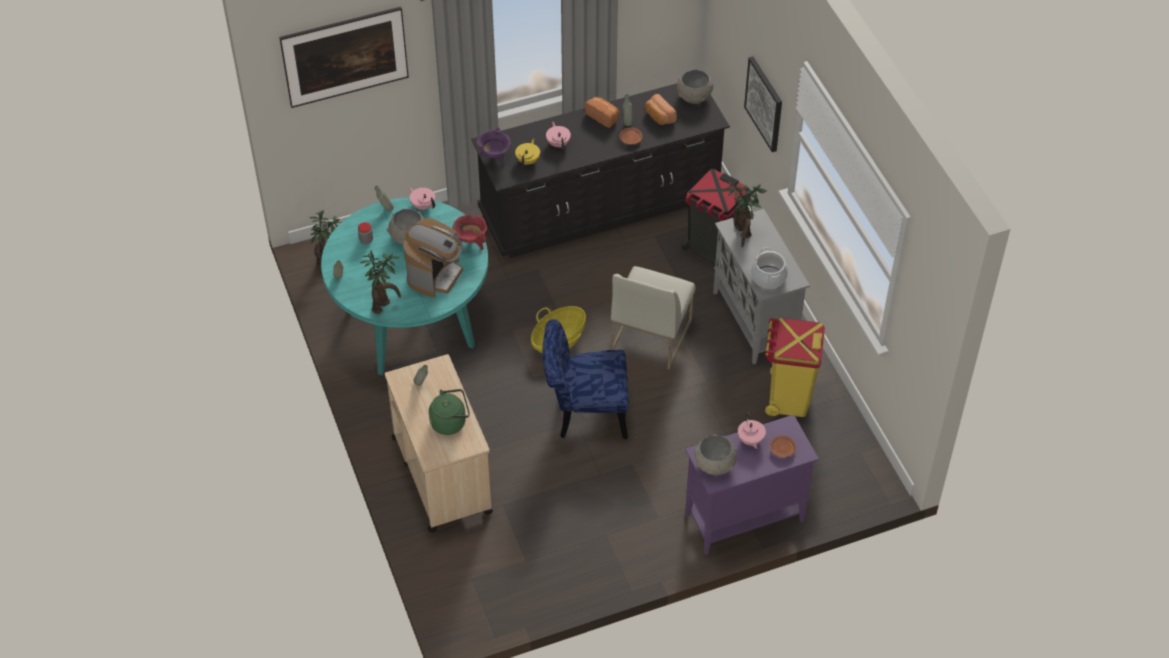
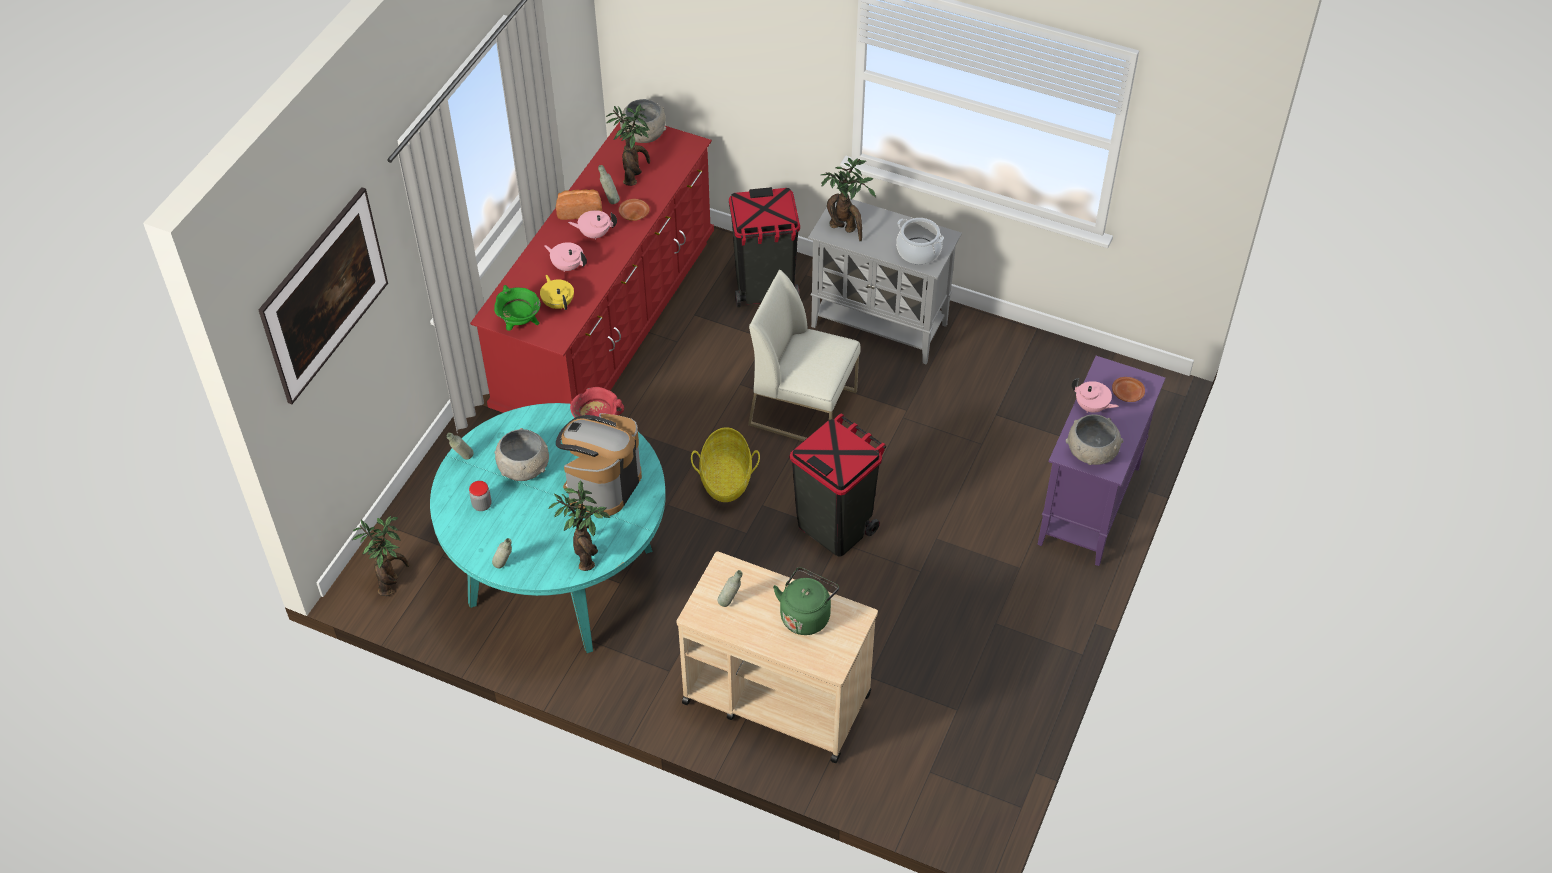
camera: 45 degrees left, 0 degrees up
(423, 205) = (498, 426): pink teapot -> pink teapot (594, 234)
(435, 275) = (602, 484): coffee machine -> coffee machine turned 135 degrees counterclockwise
(495, 157) = (520, 324): purple cooking pot -> green cooking pot
(584, 412) = (834, 526): blue chair -> black trash can
(600, 205) = (607, 323): black dresser -> red dresser
(650, 335) = (804, 407): white chair -> white chair turned 135 degrees clockwise
(659, 117) = (634, 175): bread -> potted plant
(764, 103) = (773, 76): picture -> none
(788, 397) = (991, 370): yellow trash can -> none

